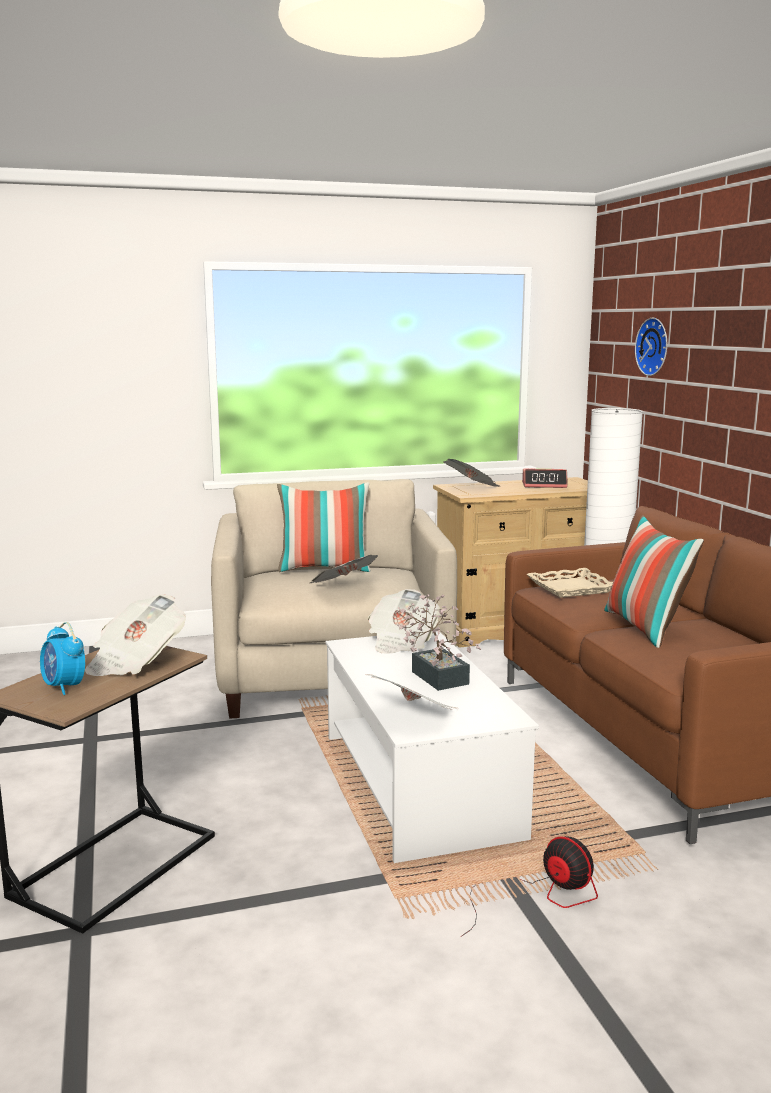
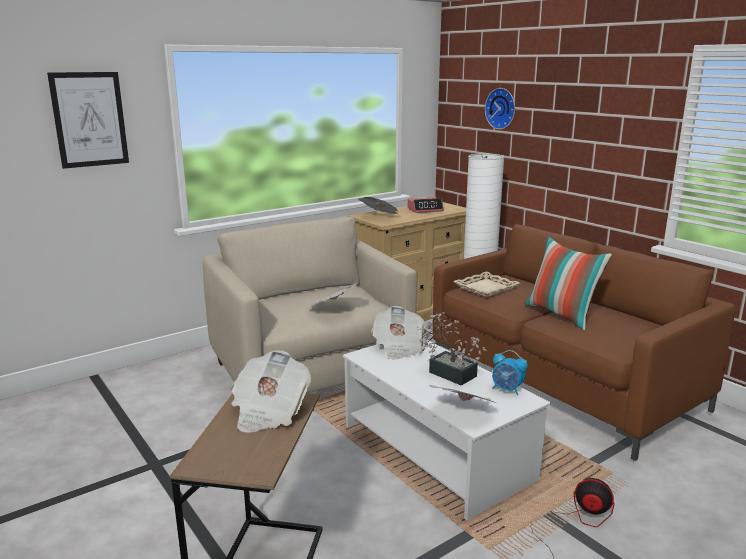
camera: 20 degrees left, 5 degrees up
(64, 687) = (236, 449): alarm clock -> alarm clock (507, 390)
(110, 345) = (89, 119): none -> picture
(324, 569) = (300, 293): pillow -> none

